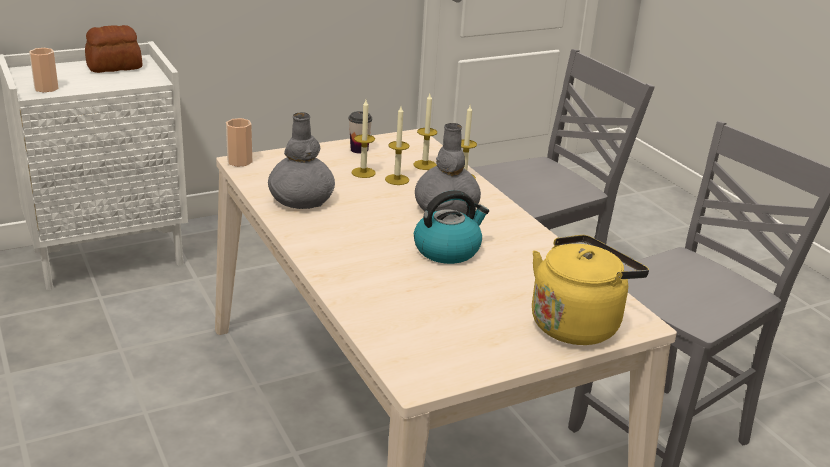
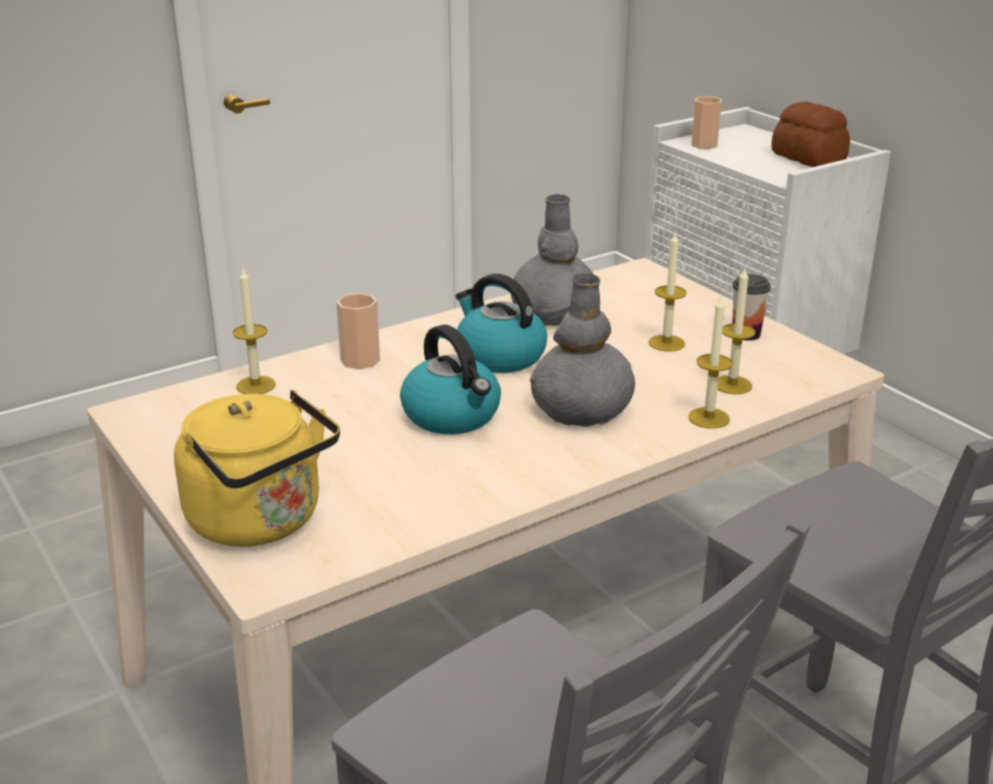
camera: 85 degrees right, 0 degrees up
(240, 161) = (641, 270): cup -> cup (360, 360)
(364, 226) = (499, 356): none -> kettle
(397, 179) = (660, 367): candle -> candle (256, 385)

